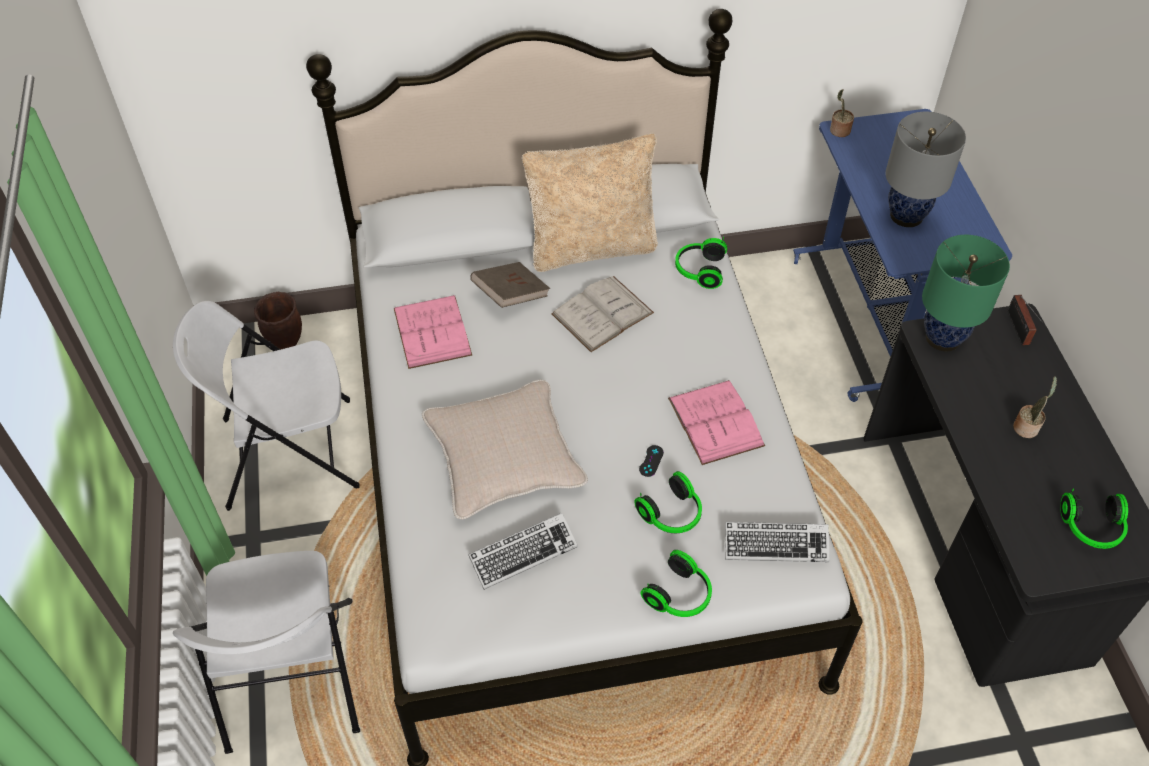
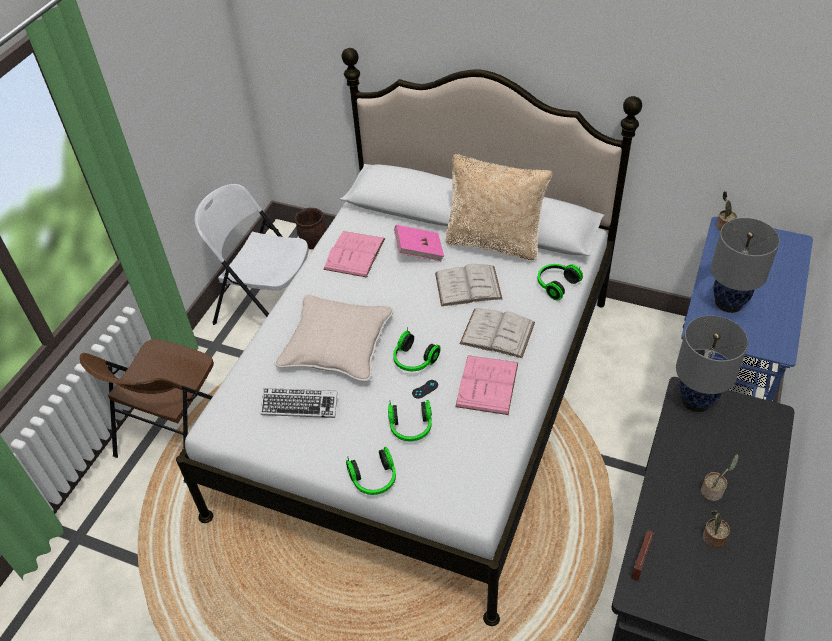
camera: 35 degrees right, 5 degrees down
(290, 674) = (177, 431): white chair -> brown chair
(510, 295) = (419, 252): brown book -> pink book
(680, 356) = (497, 333): none -> white book
(775, 545) = (463, 481): keyboard -> none
(943, 338) = (696, 400): green table lamp -> grey table lamp
(1018, 329) = (765, 421): radio -> radio (639, 563)
(1060, 476) = (712, 538): none -> potted plant
(1091, 528) = (706, 588): headphones -> headphones (413, 361)

